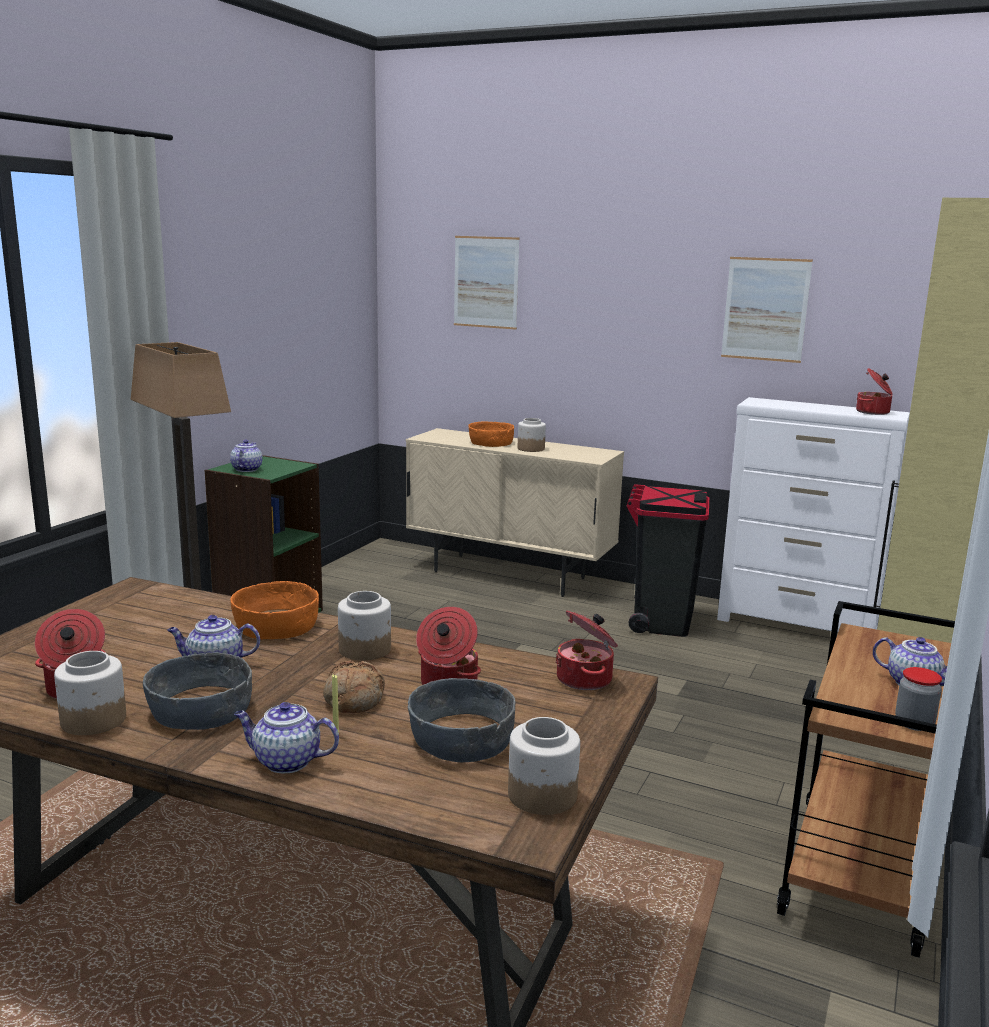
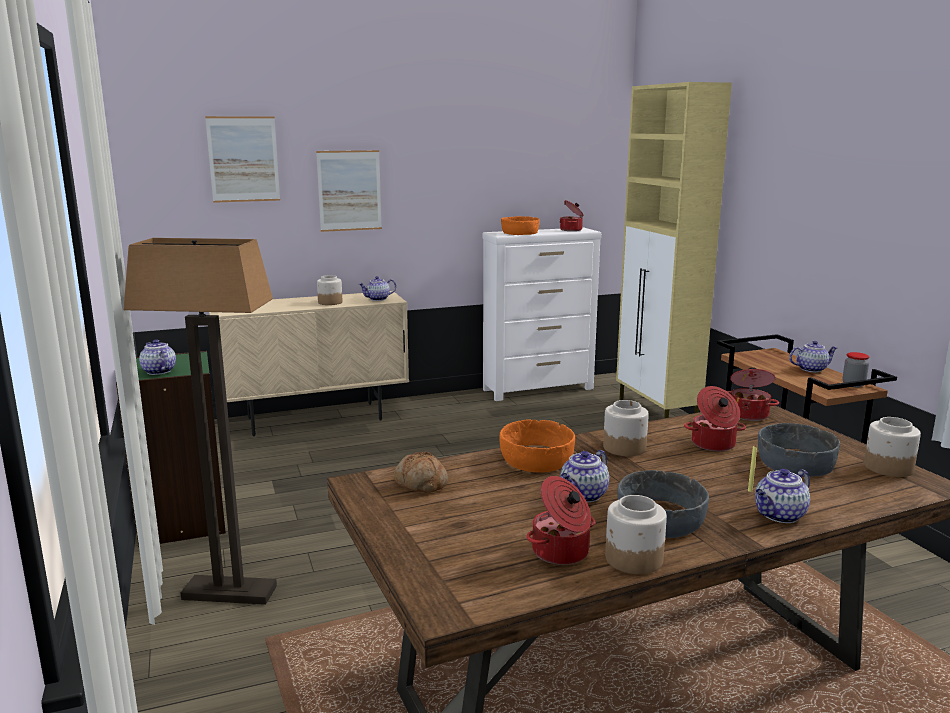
camera: 45 degrees left, 0 degrees up
(352, 699) = (703, 473): bread -> bread (420, 483)
(490, 442) = (287, 304): orange bowl -> orange bowl (519, 233)
(582, 455) = (378, 299): none -> teapot
(661, 622) = (469, 413): black trash can -> none
(765, 309) = (485, 165): picture -> picture (349, 190)

